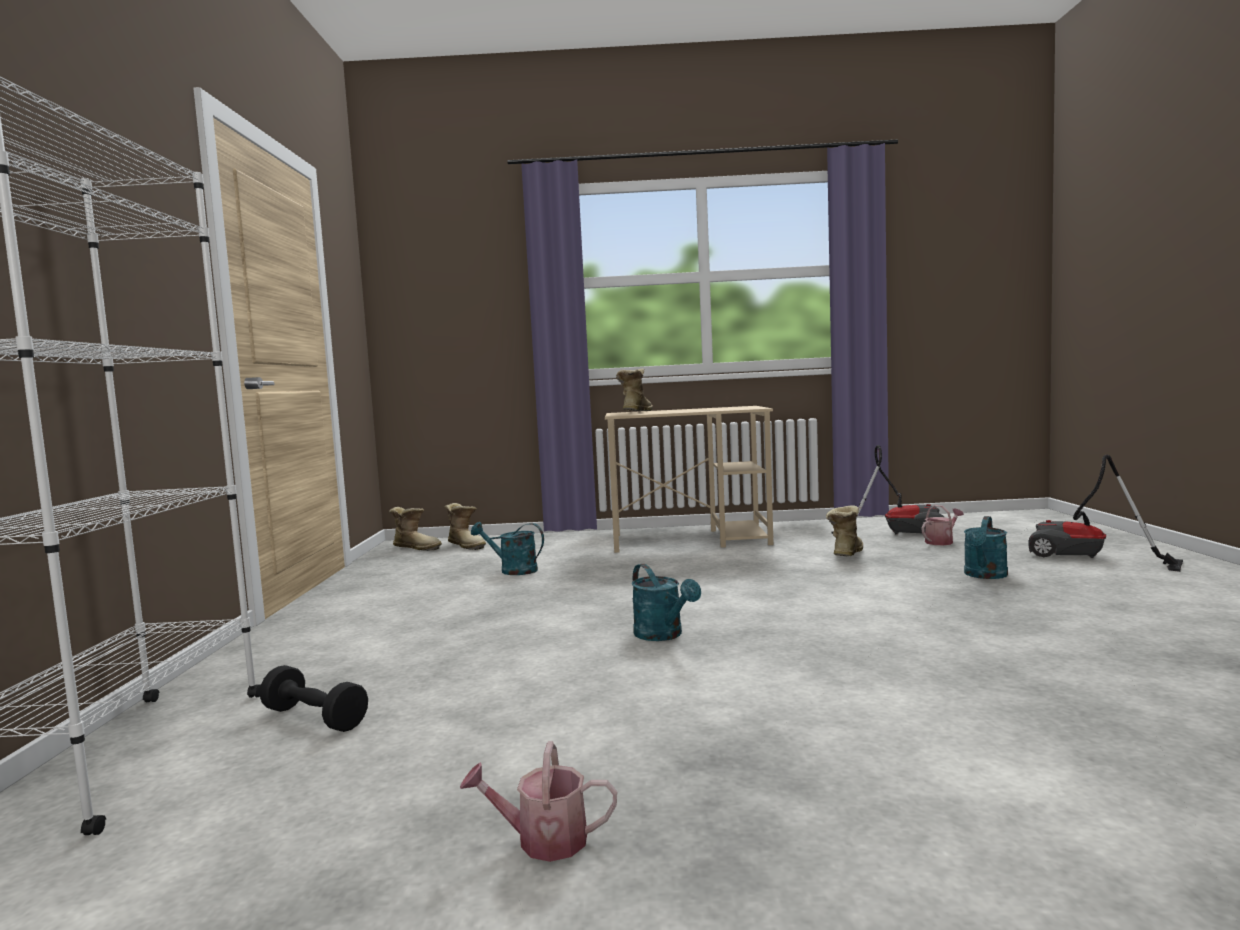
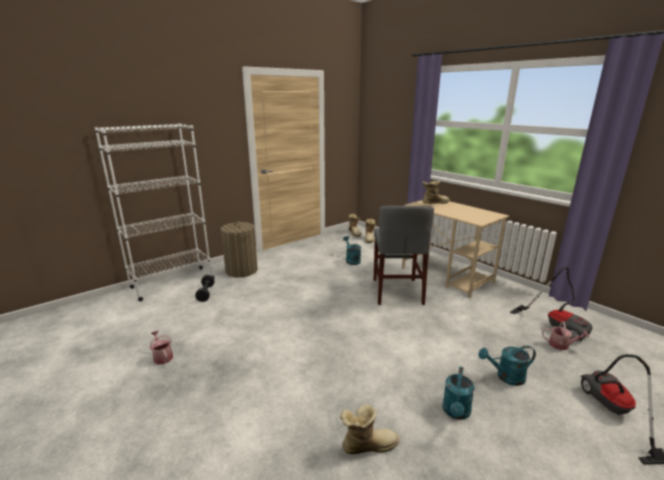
camera: 50 degrees right, 15 degrees up
(303, 657) = (241, 270): none -> laundry basket
(663, 635) = (315, 318): turquoise watering can -> turquoise watering can (456, 412)
(681, 570) = (397, 291): none -> grey chair
(845, 553) = (485, 322): boot -> boot (367, 444)

